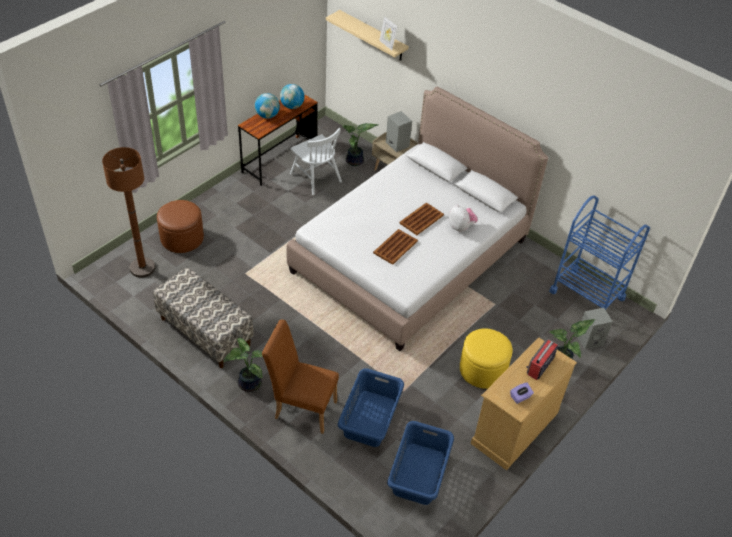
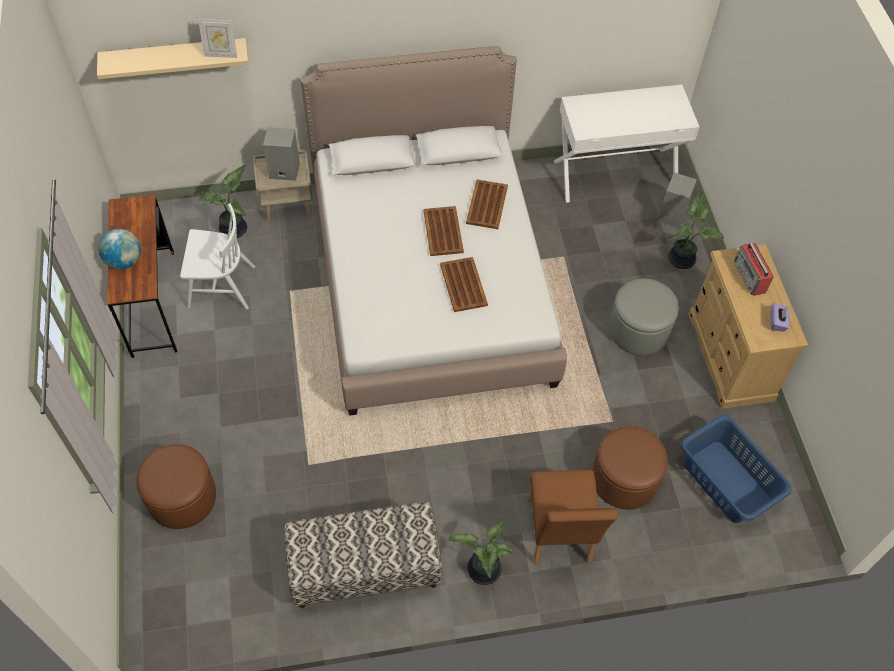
camera: 50 degrees left, 10 degrees up
(142, 268) = (192, 577): brown floor lamp -> none
(292, 106) = (135, 224): globe -> none
(301, 407) = (559, 537): brown chair -> brown chair turned 60 degrees counterclockwise
(369, 418) = (624, 479): blue laundry basket -> brown ottoman
(461, 227) = (486, 205): plush toy -> brown tray
(482, 369) = (638, 330): yellow ottoman -> grey ottoman
(587, 295) = (615, 174): blue cart -> white desk

